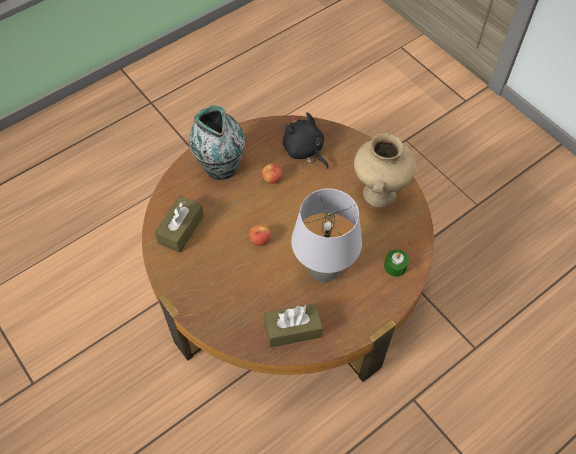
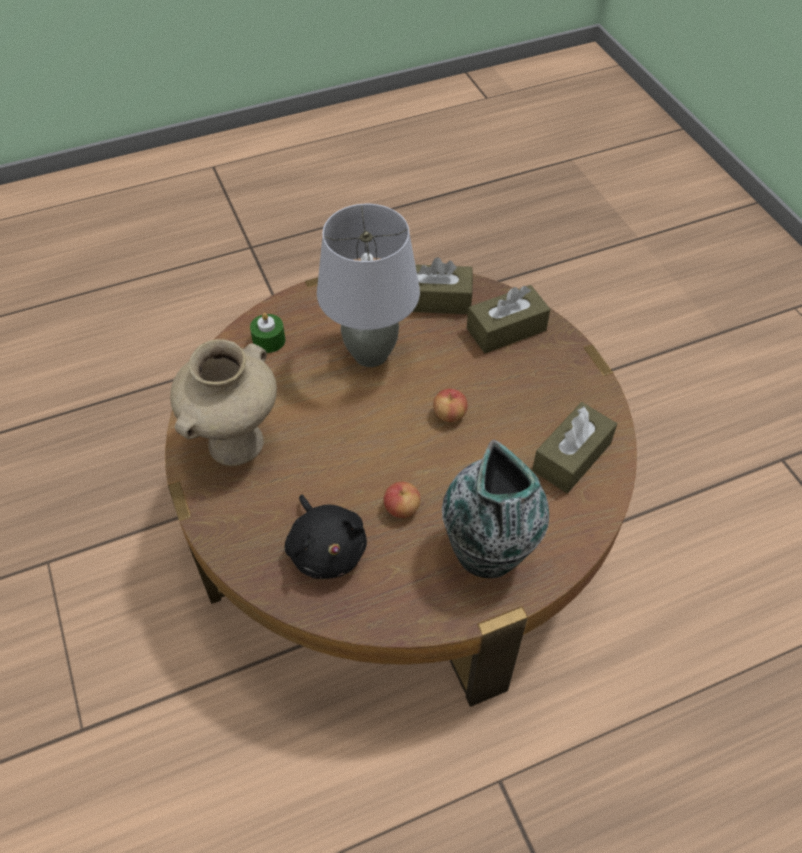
camera: 165 degrees left, 5 degrees down
(236, 315) = (506, 329): none -> brown tissue box

